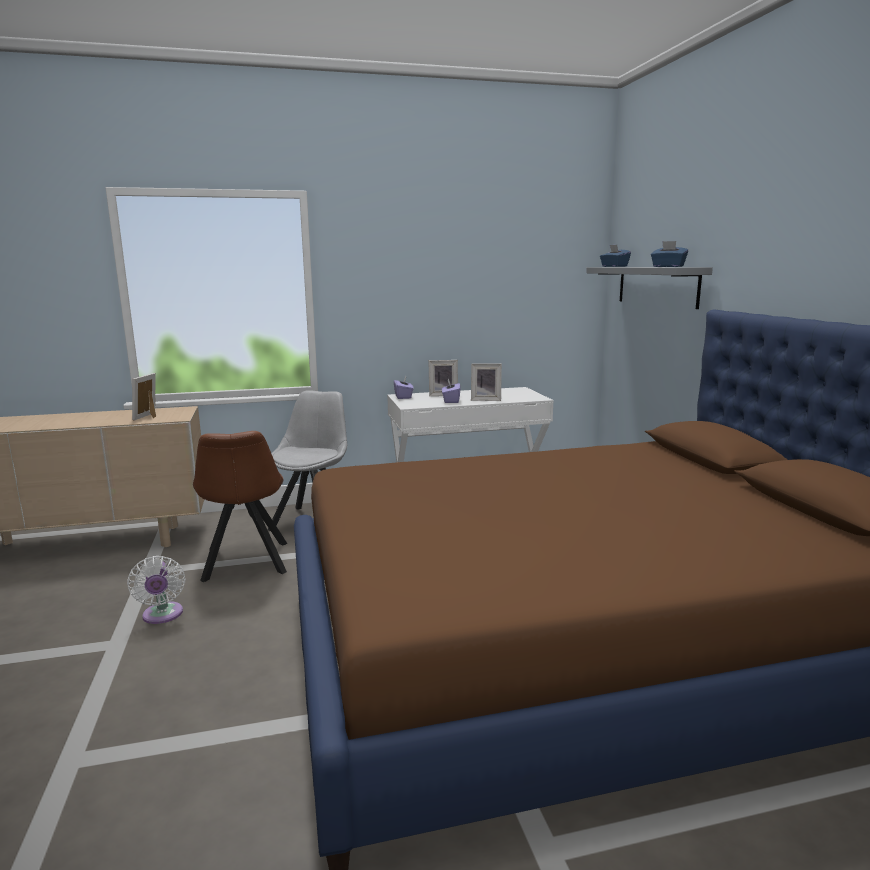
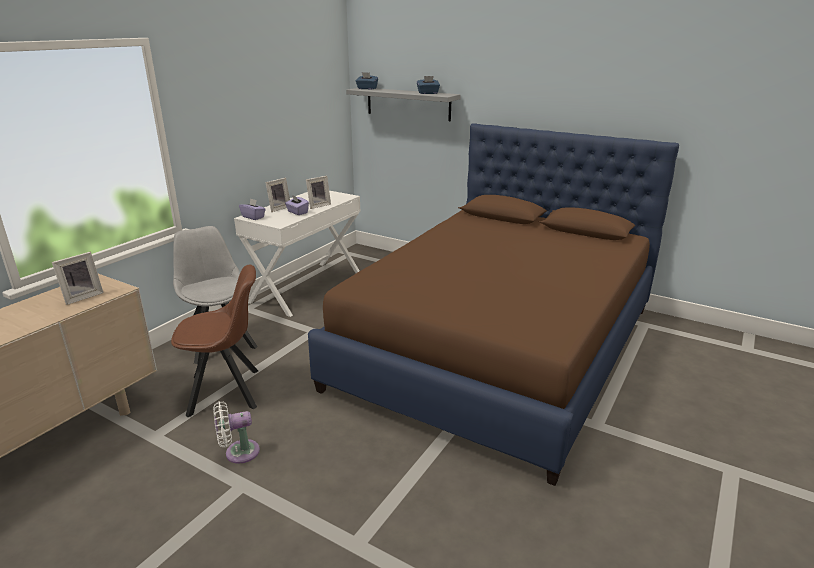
camera: 45 degrees left, 10 degrees up
(149, 416) = (82, 296): picture frame -> picture frame turned 105 degrees counterclockwise
(162, 616) = (238, 452): white fan -> white fan turned 135 degrees clockwise
(246, 562) = (227, 392): brown chair -> brown chair turned 45 degrees counterclockwise

